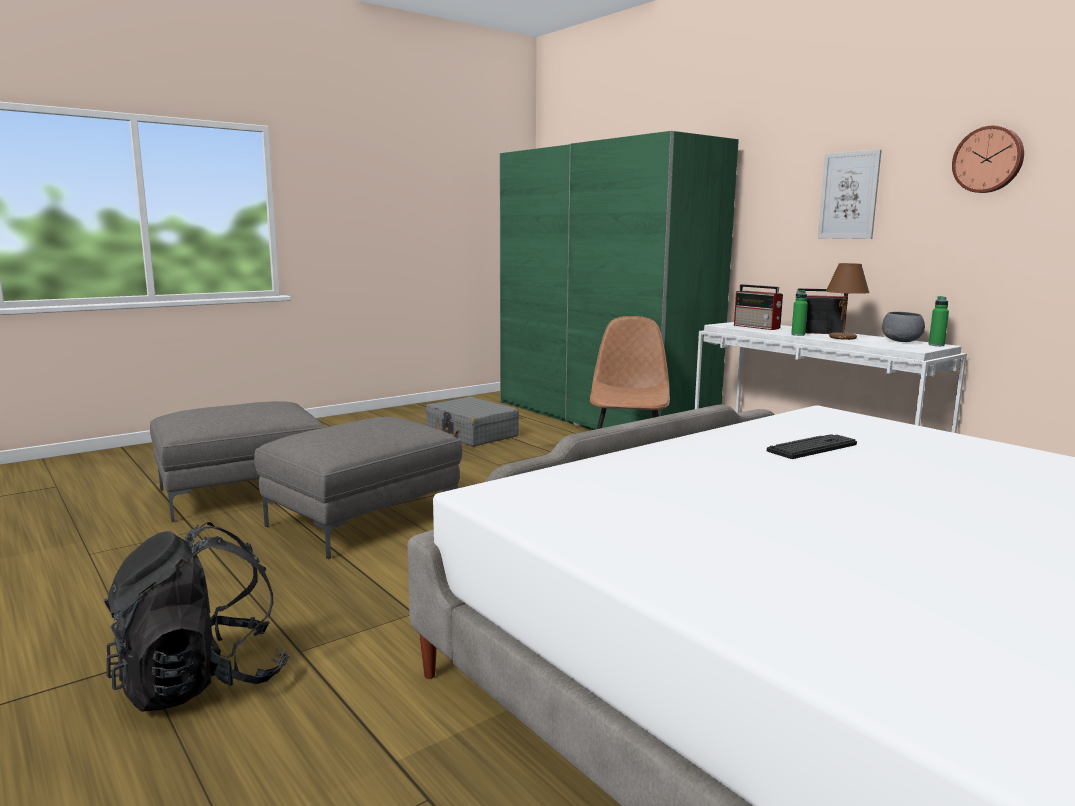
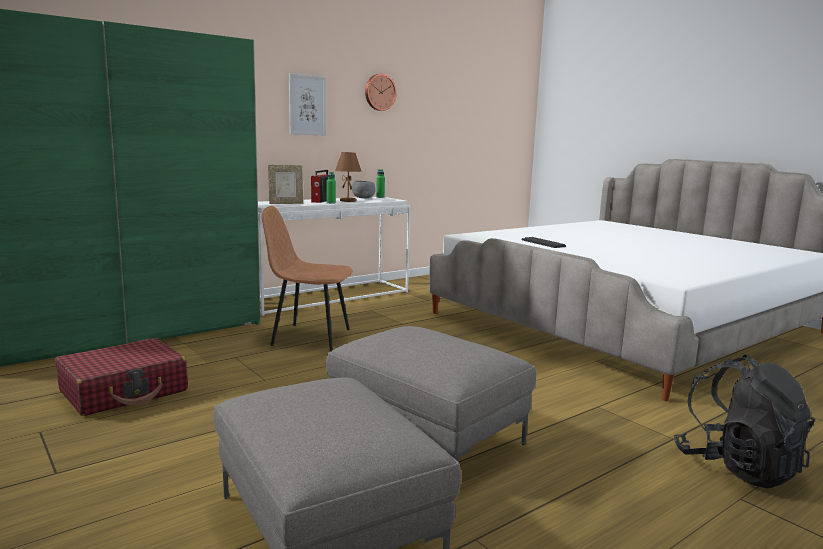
camera: 90 degrees left, 0 degrees up
(472, 434) = (124, 391): grey suitcase -> red suitcase
(757, 327) = (286, 203): radio -> picture frame

